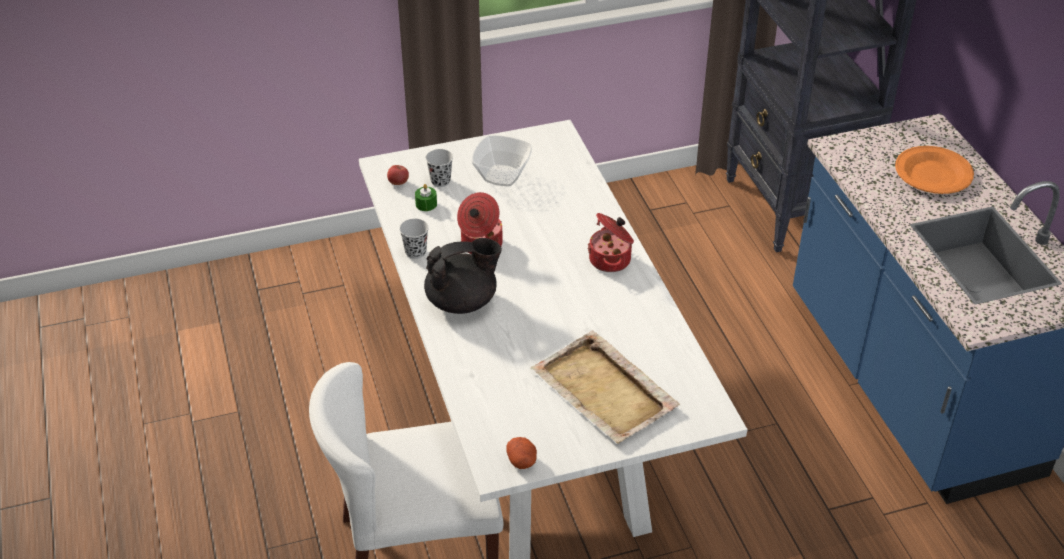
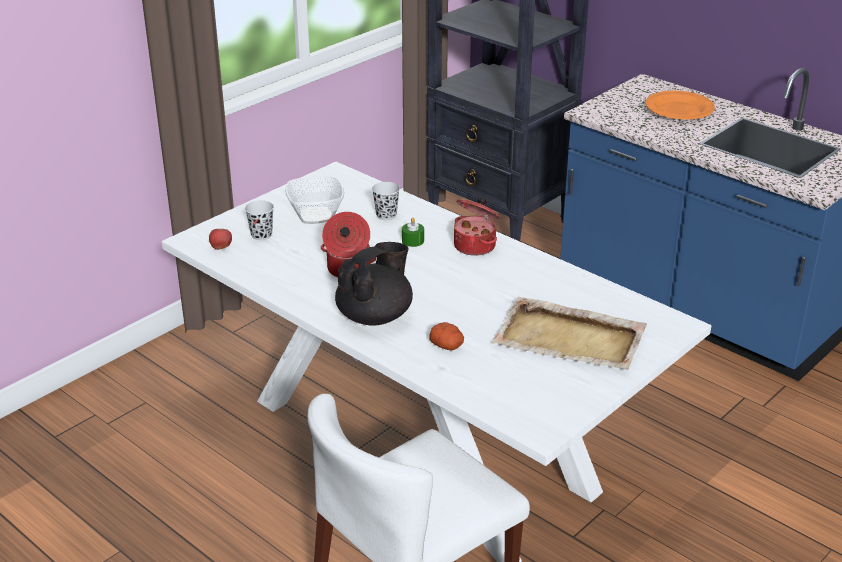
camera: 30 degrees left, 10 degrees down
(415, 252) = (292, 293): black cup -> black cup (386, 215)
(426, 204) = (265, 255): green candle -> green candle (413, 241)
(522, 461) = (556, 416): potato -> potato (447, 346)

